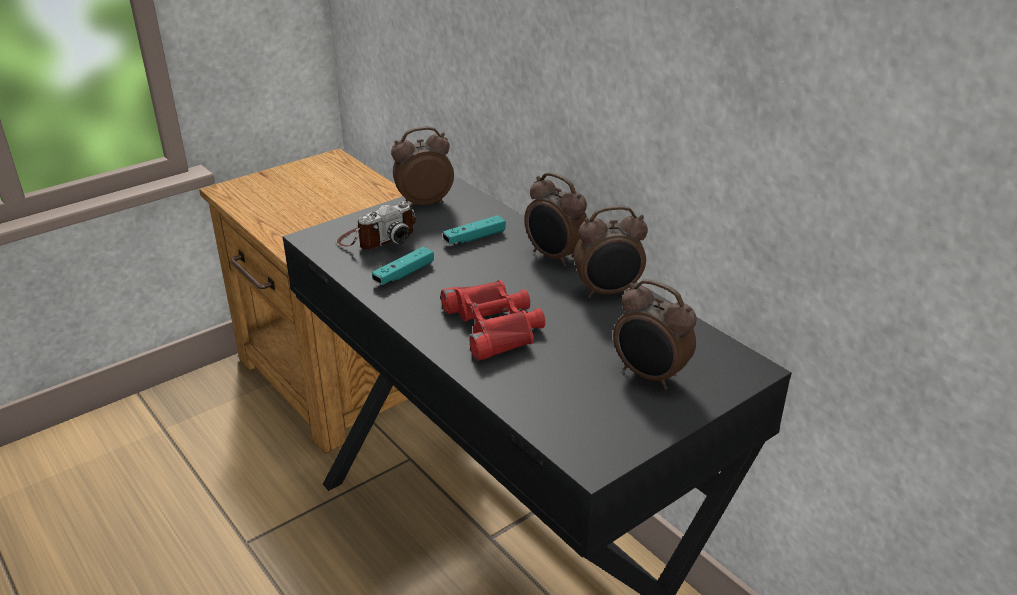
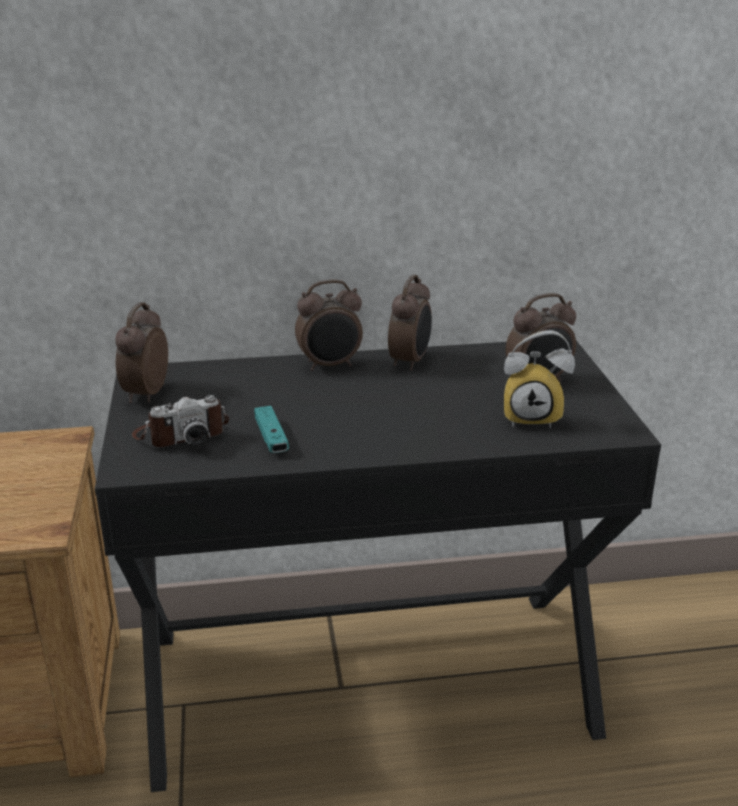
camera: 60 degrees left, 5 degrees down
(378, 237) = (181, 434): camera -> camera turned 75 degrees clockwise
(474, 238) = (250, 389): turquoise game controller -> none
(495, 326) = (410, 419): red binoculars -> none
(566, 392) = (533, 417): none -> alarm clock

